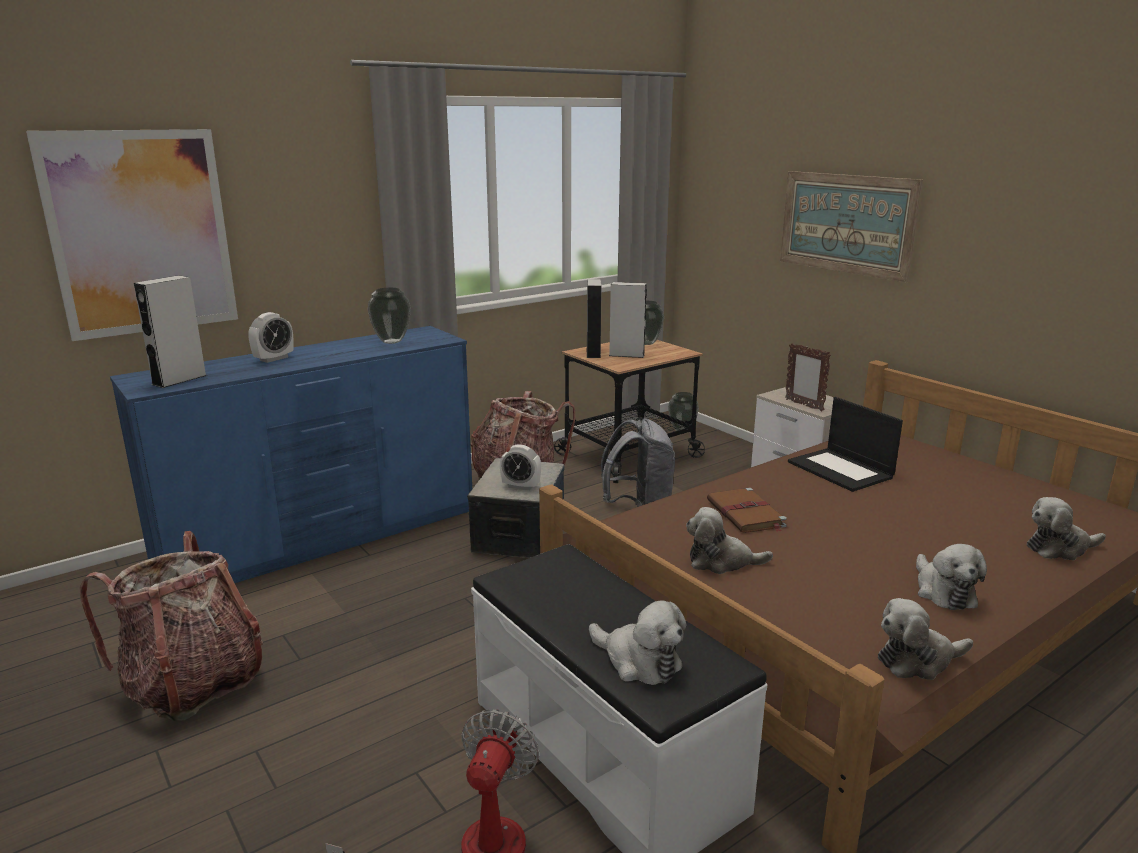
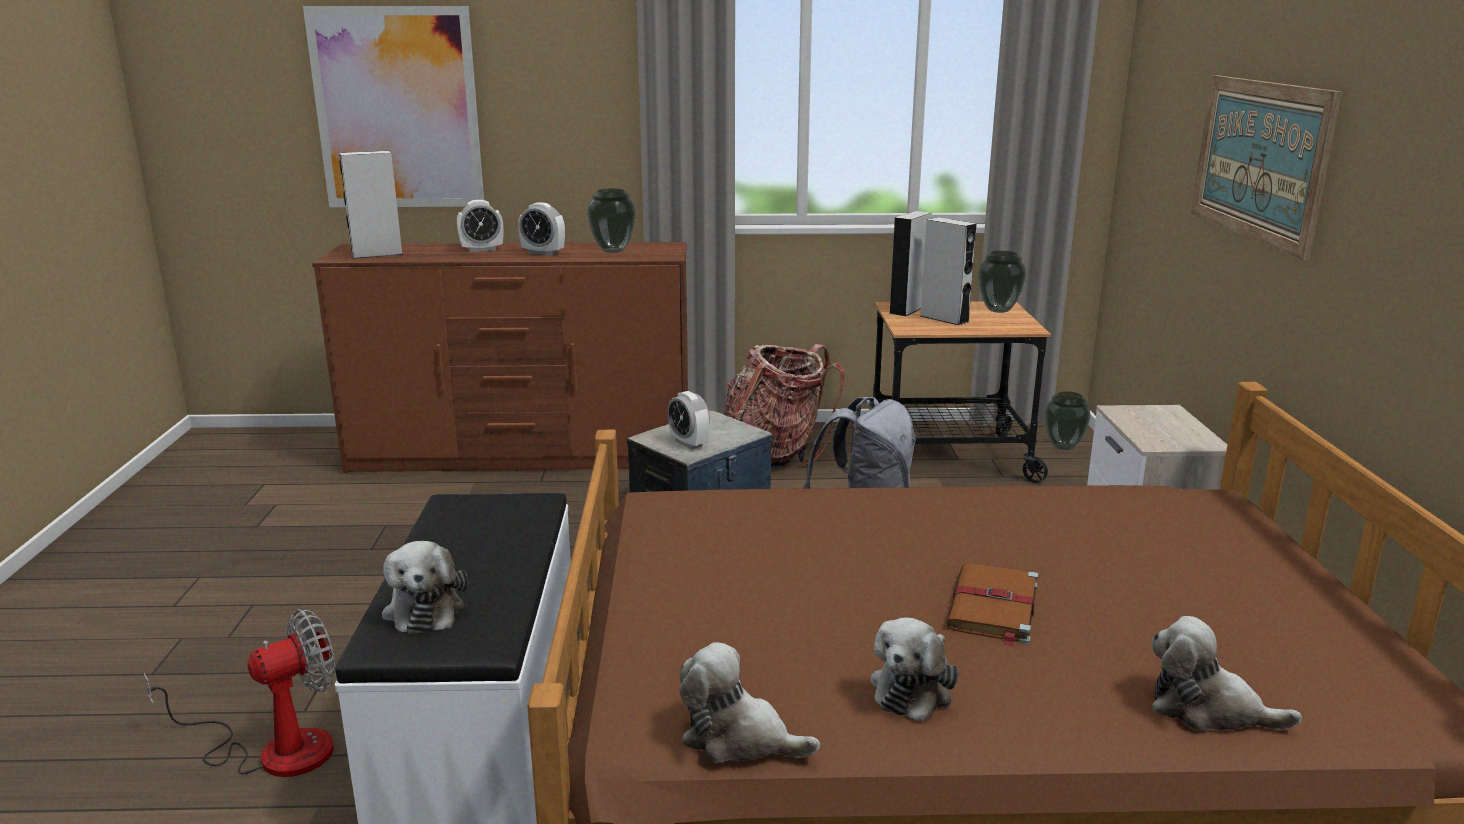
camera: 35 degrees right, 0 degrees up
(193, 683) = (281, 539): backpack -> none
(324, 539) = (523, 456): blue dresser -> brown dresser
(337, 353) = (543, 253): none -> alarm clock
(721, 561) = (711, 565): plush toy -> none
(746, 514) = (831, 530): brown book -> brown book (993, 608)
(803, 405) = (1141, 431): picture frame -> none
(841, 470) = (1056, 520): laptop -> none

